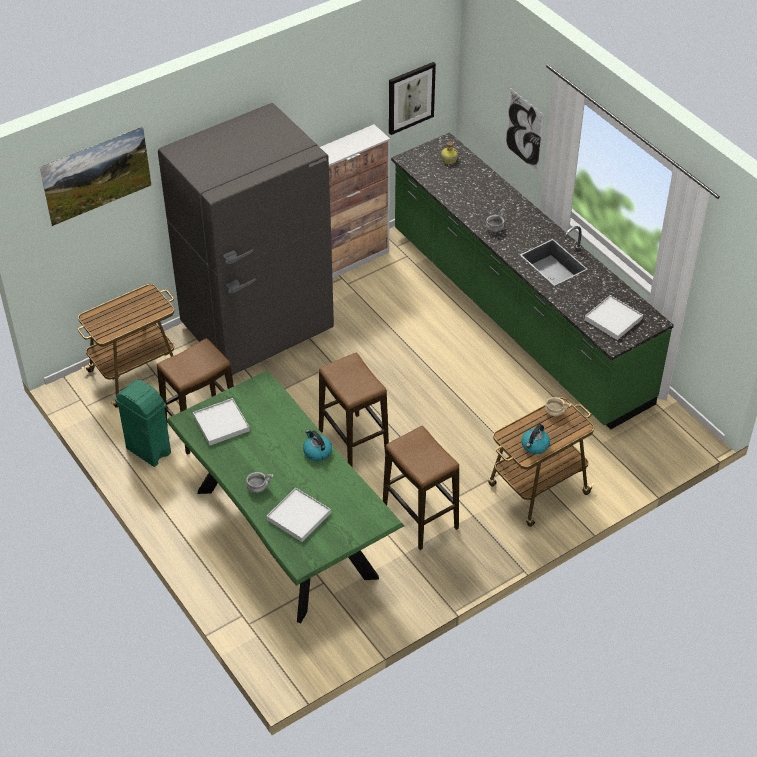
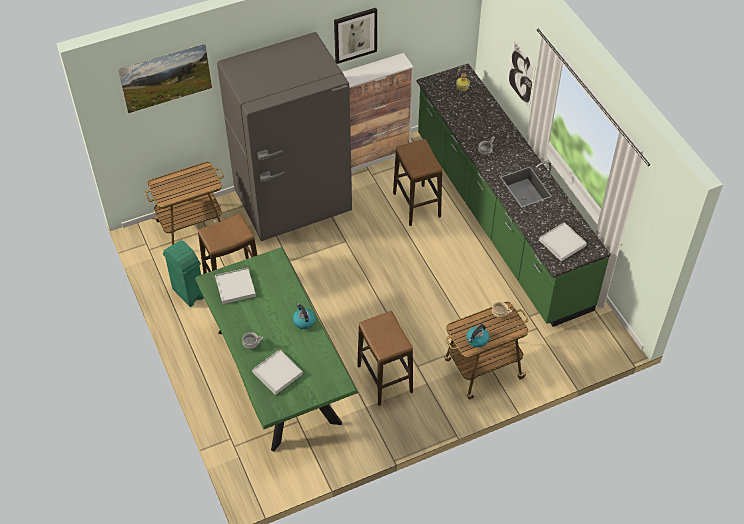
camera: 10 degrees right, 5 degrees up
(354, 443) = (347, 309): stool -> stool (417, 205)
(410, 97) = (436, 34): picture -> picture (355, 35)

